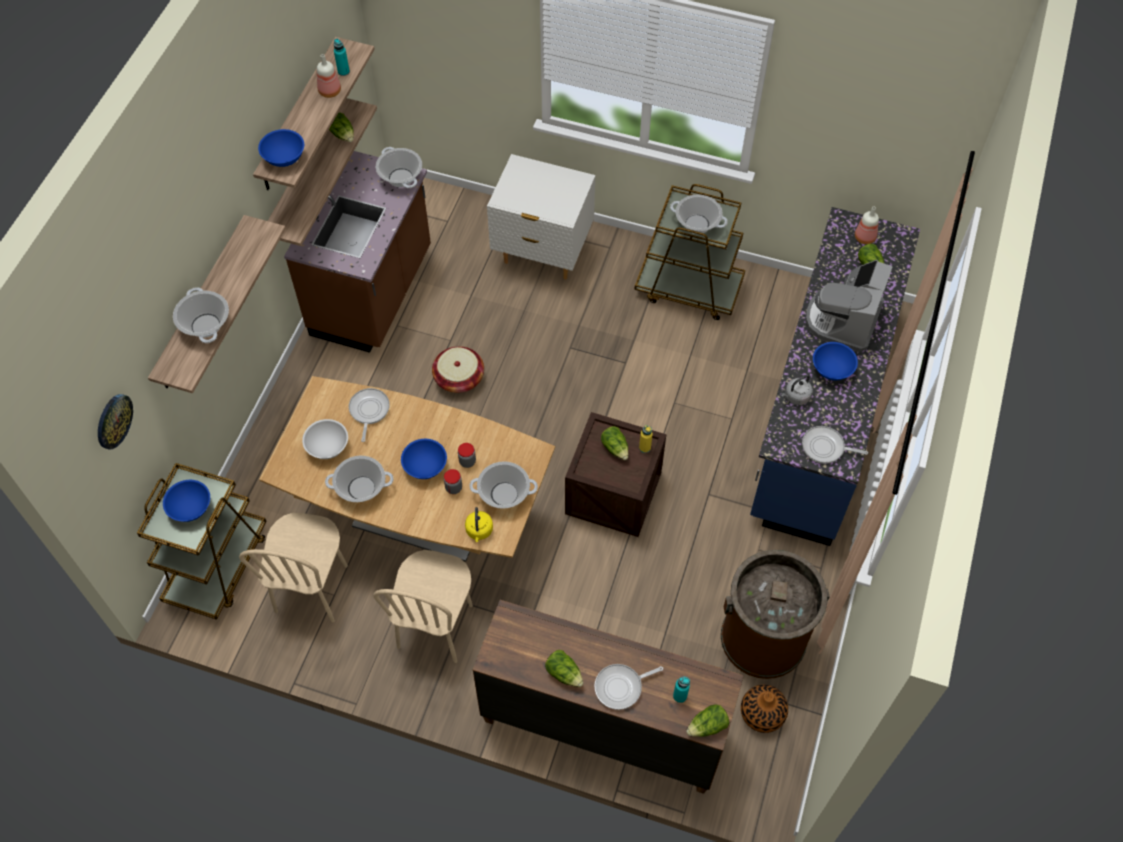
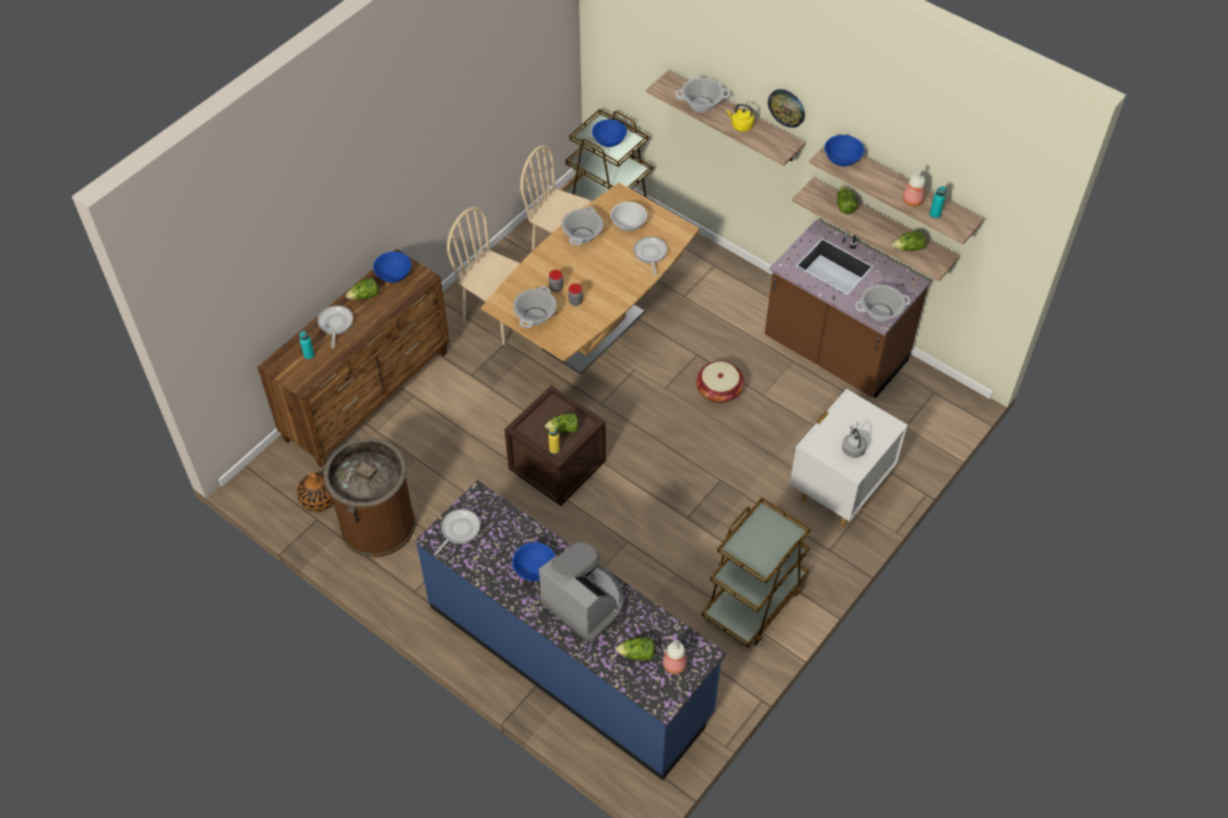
camera: 110 degrees right, 5 degrees down
(113, 421) = (632, 43): wall clock -> wall clock (787, 107)
(369, 411) = (650, 254): frying pan -> frying pan turned 120 degrees counterclockwise
(425, 466) = (583, 276): blue bowl -> blue bowl (394, 275)
(479, 531) = (511, 293): yellow kettle -> yellow kettle (740, 126)
(697, 224) = (757, 537): cooking pot -> none
(707, 726) = (278, 363): lettuce -> lettuce (845, 206)
(795, 397) = (519, 528): grey kettle -> grey kettle (852, 448)

